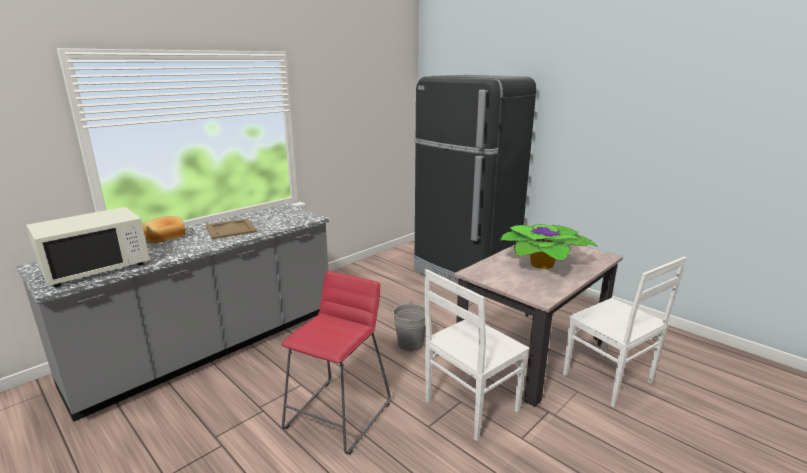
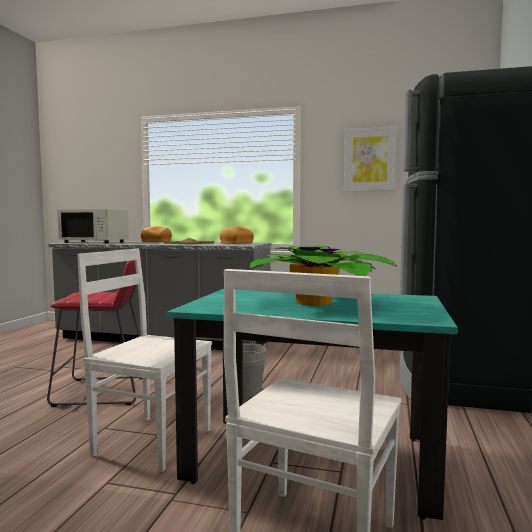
camera: 60 degrees right, 15 degrees down
(276, 215) = (236, 243): none -> bread
(346, 107) = (370, 159): none -> picture
(532, 353) = (313, 459): beige dining table -> turquoise dining table

